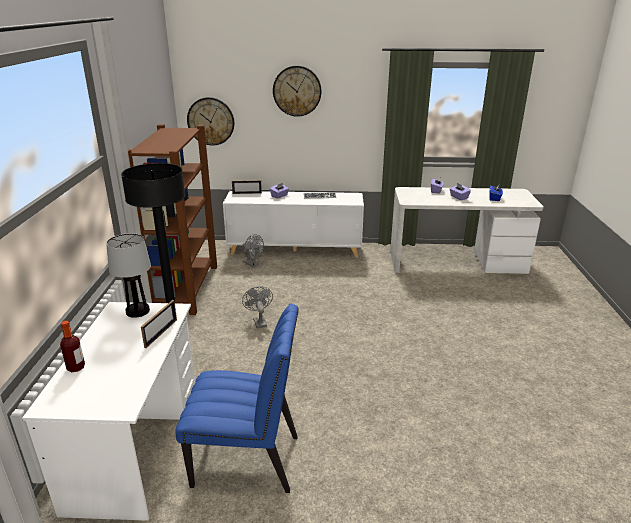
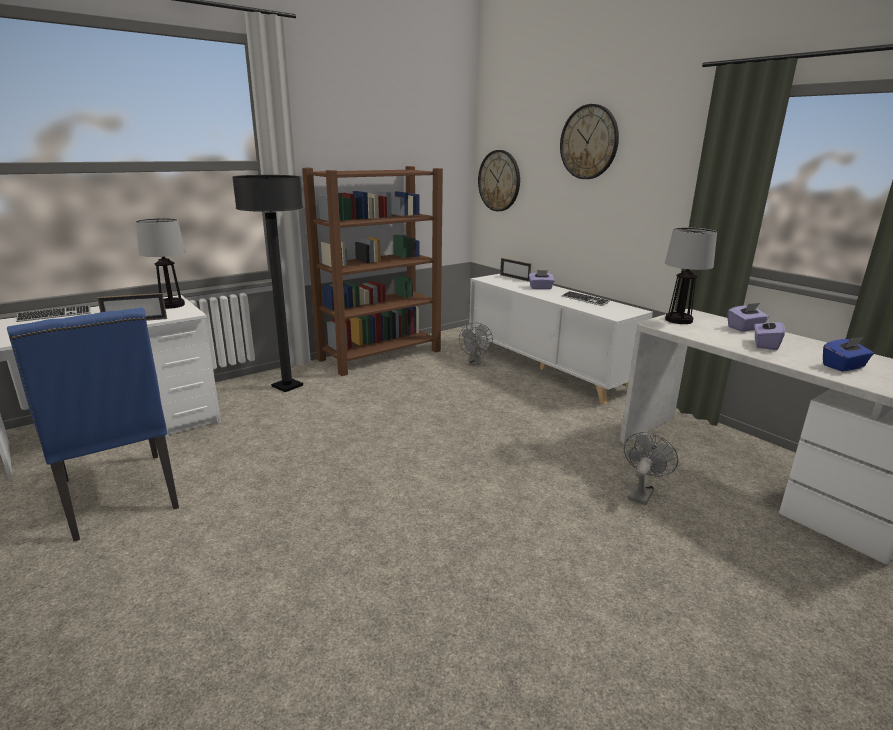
camera: 50 degrees right, 5 degrees down
(76, 367) = (55, 315): bottle -> keyboard
(259, 321) = (372, 406): grey fan -> grey fan (641, 492)
(410, 196) = (679, 320): none -> table lamp

